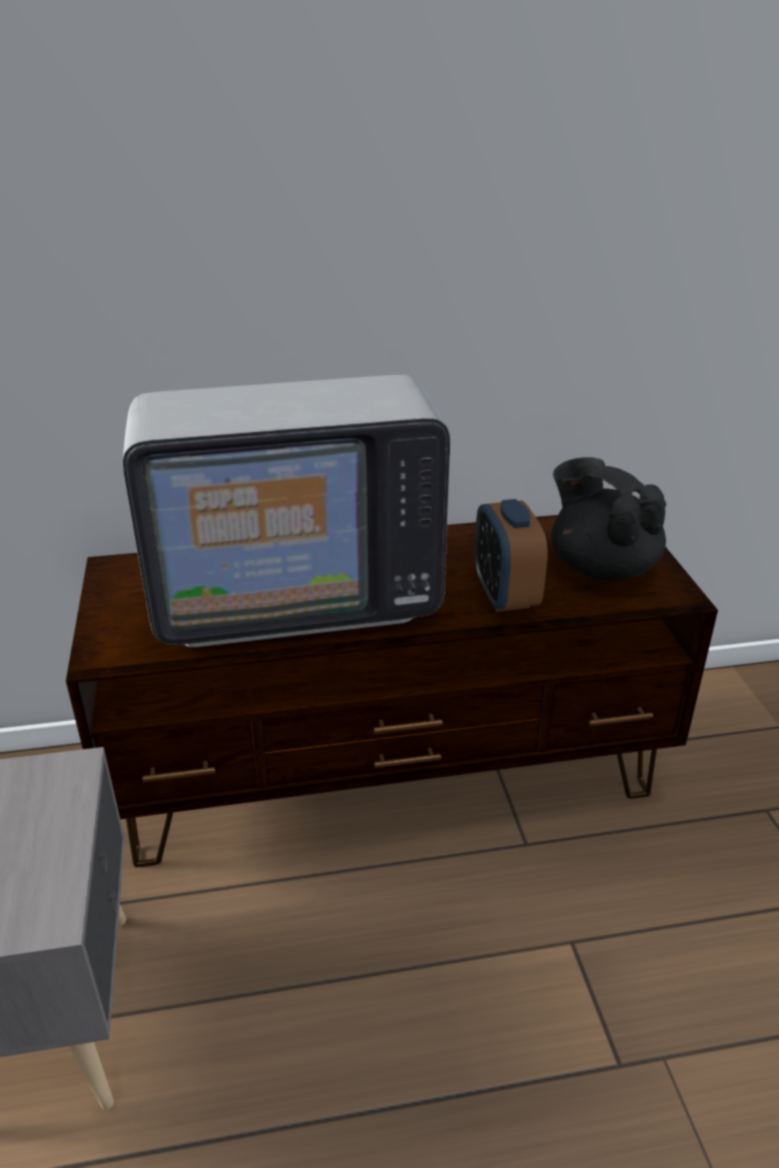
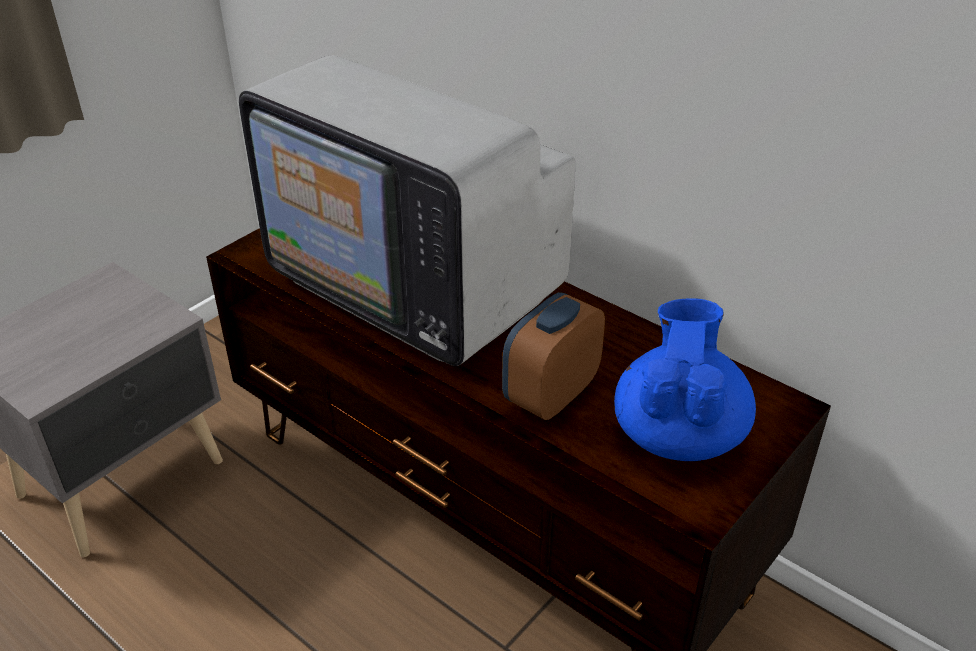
camera: 50 degrees right, 5 degrees up
(601, 567) = (678, 433): black teapot -> blue teapot

